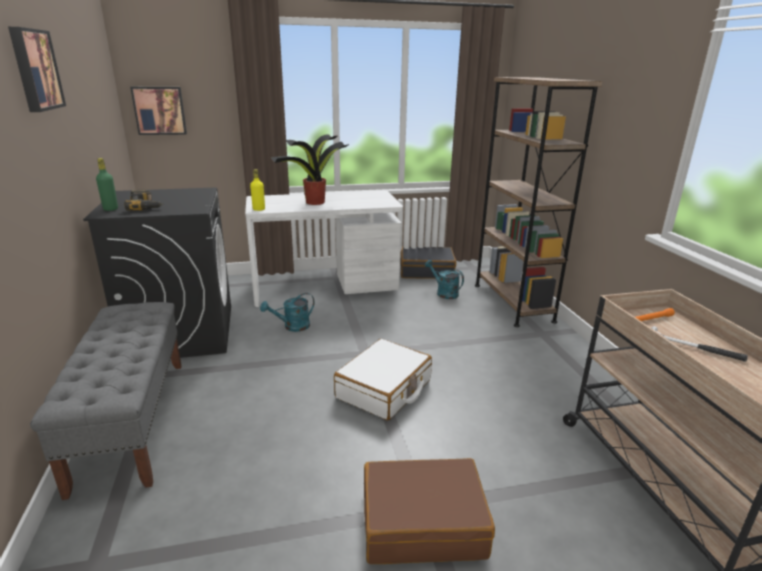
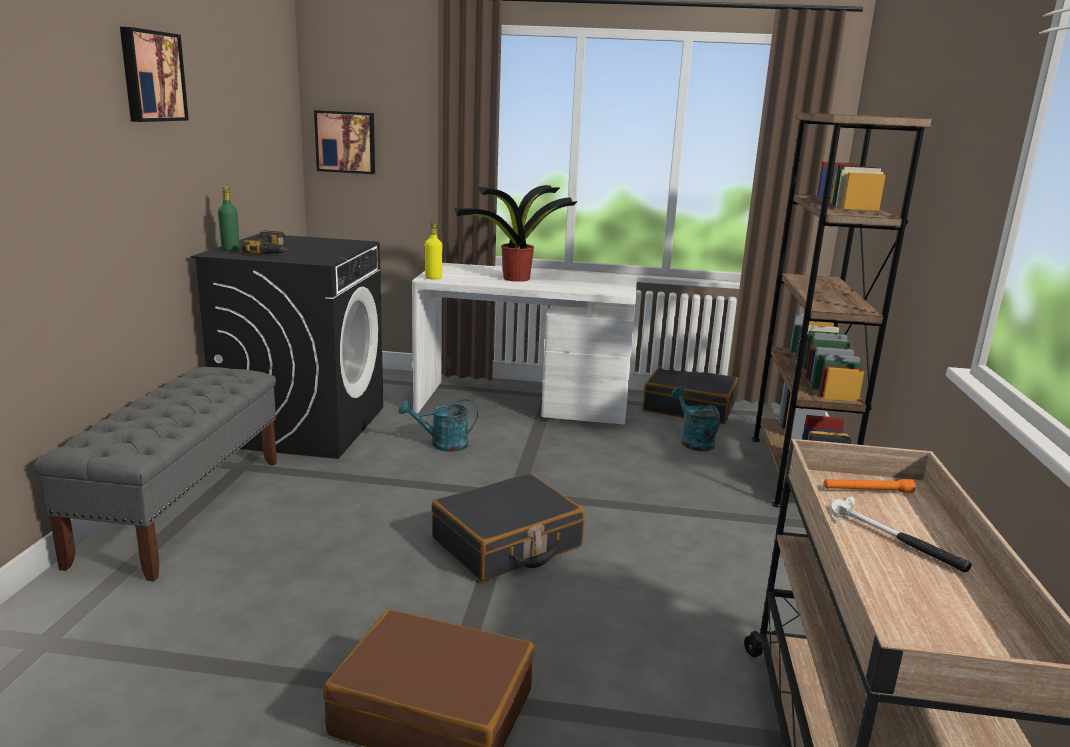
camera: 20 degrees right, 5 degrees down
(384, 389) = (507, 544): white suitcase -> black suitcase

